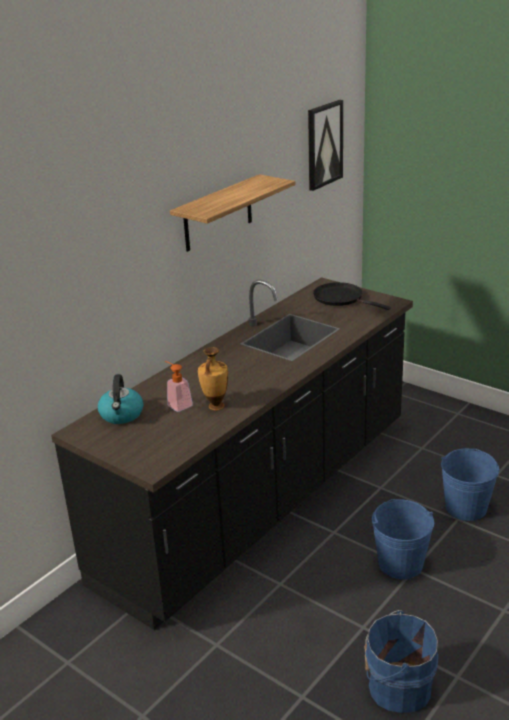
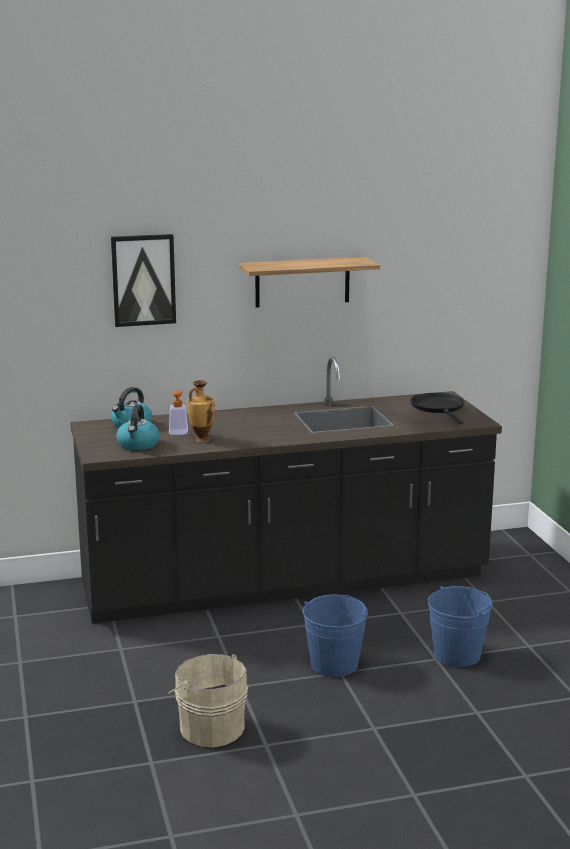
camera: 35 degrees right, 10 degrees down
(168, 437) = (138, 445): none -> kettle
(324, 144) = (472, 248): picture -> picture (143, 280)
(396, 686) = (210, 727): blue bucket -> beige bucket

